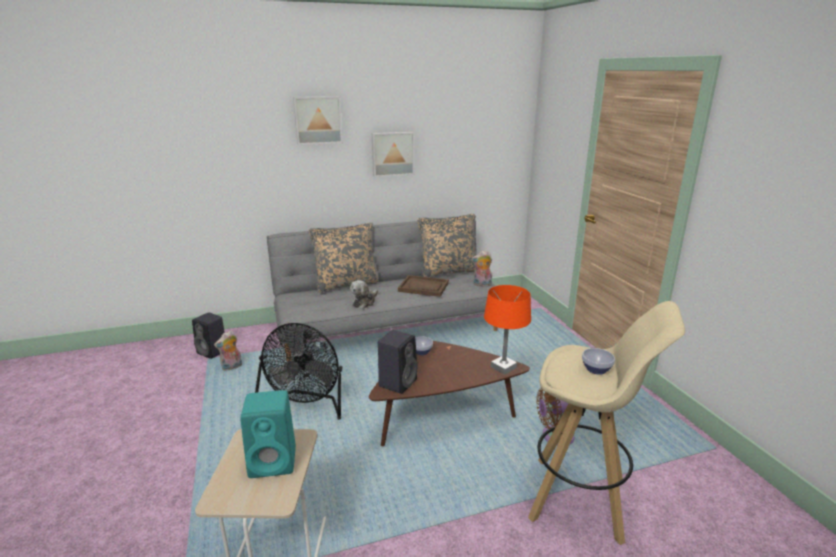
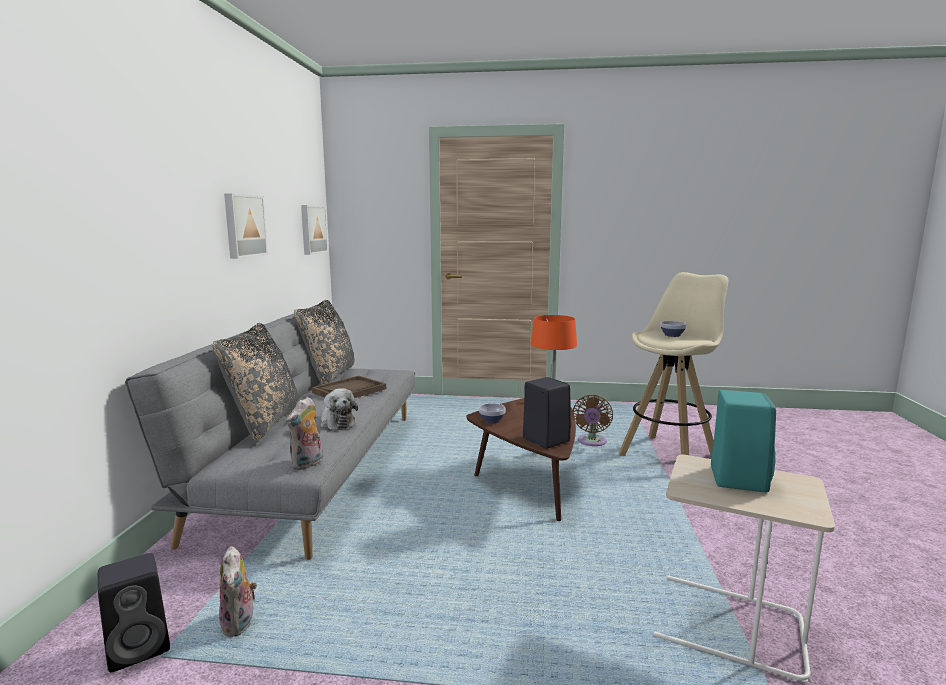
camera: 65 degrees left, 10 degrees down
(305, 402) = (427, 559): black fan -> none
(318, 120) = (170, 164): picture -> picture (312, 229)
(482, 285) = (385, 371): plush toy -> plush toy (308, 464)

